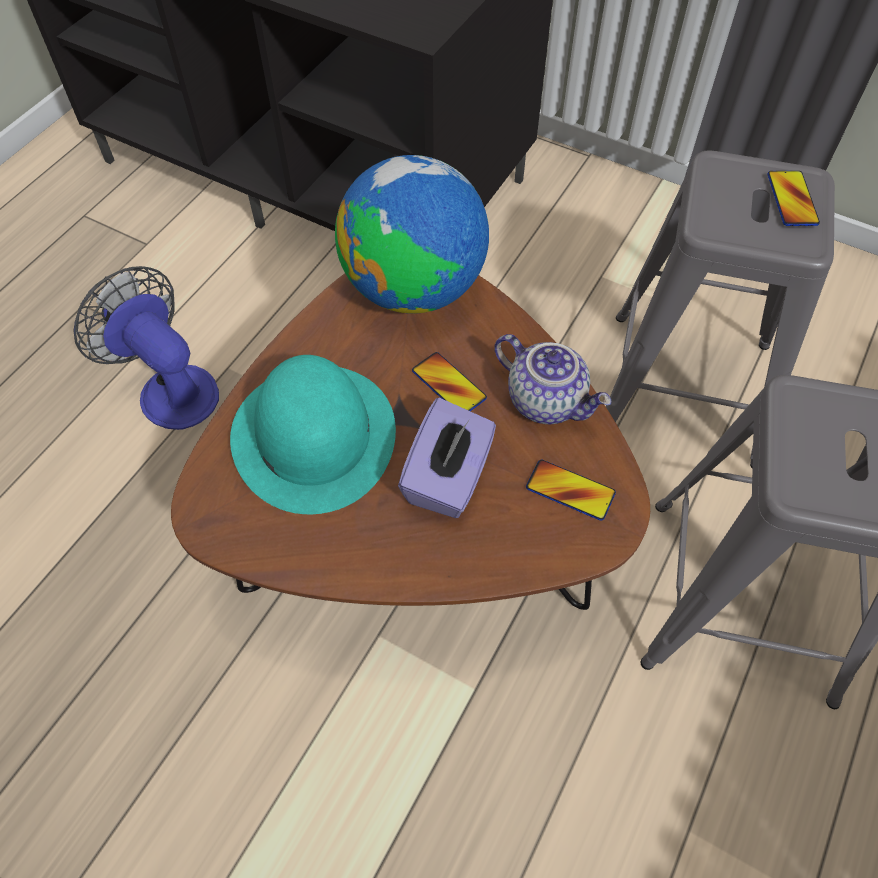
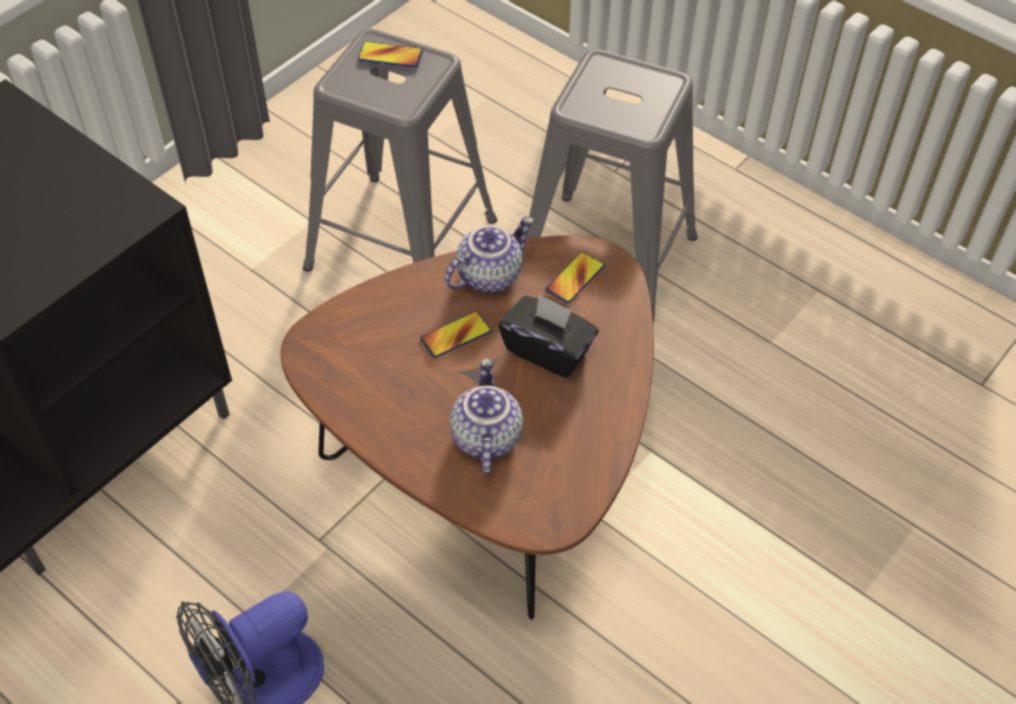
camera: 80 degrees left, 5 degrees down
(313, 435) = (484, 437): turquoise hat -> teapot
(414, 288) = (338, 343): globe -> none
(448, 478) = (548, 350): purple tissue box -> black tissue box

